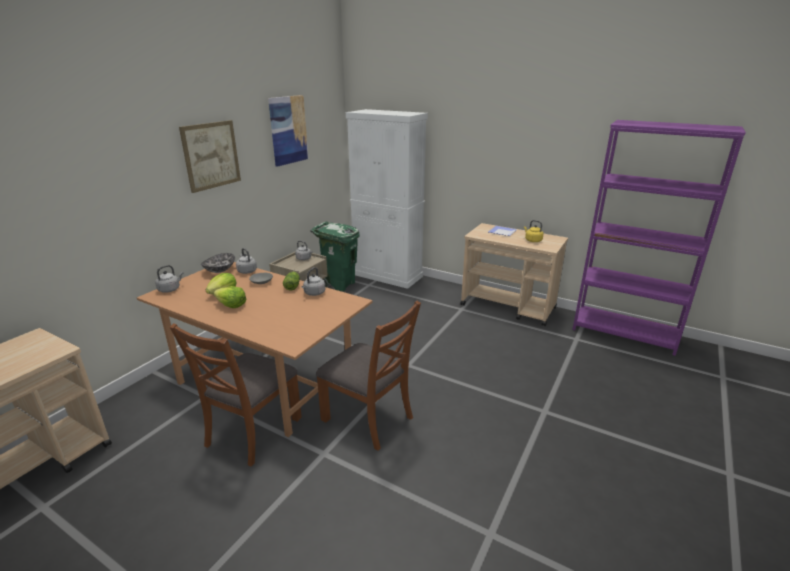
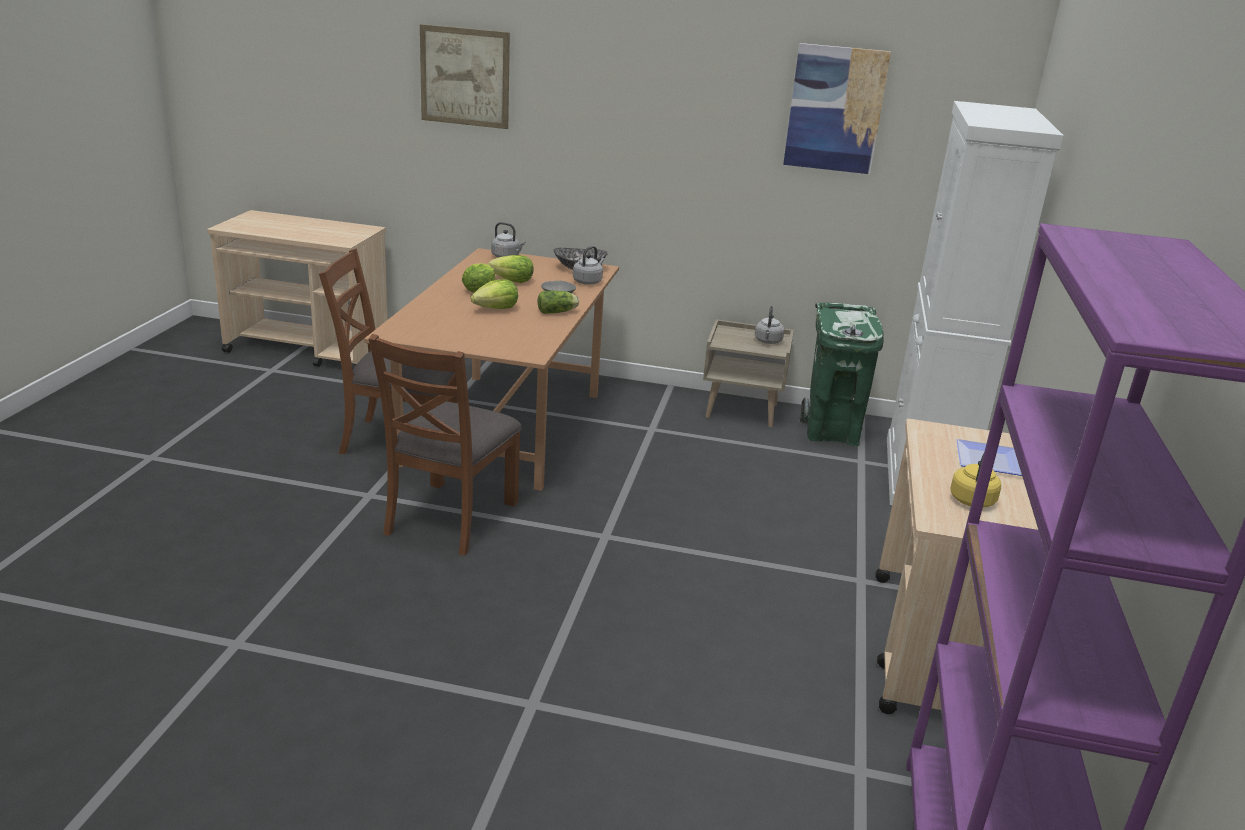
camera: 70 degrees right, 0 degrees up
(211, 155) = (655, 109): picture -> picture (465, 77)
(272, 303) = (496, 309): none -> lettuce
(314, 293) = (542, 326): grey kettle -> none

